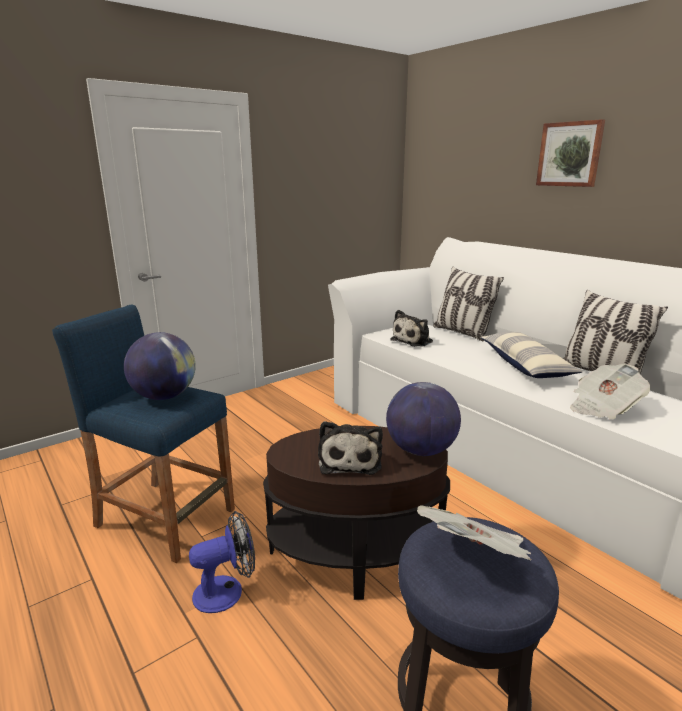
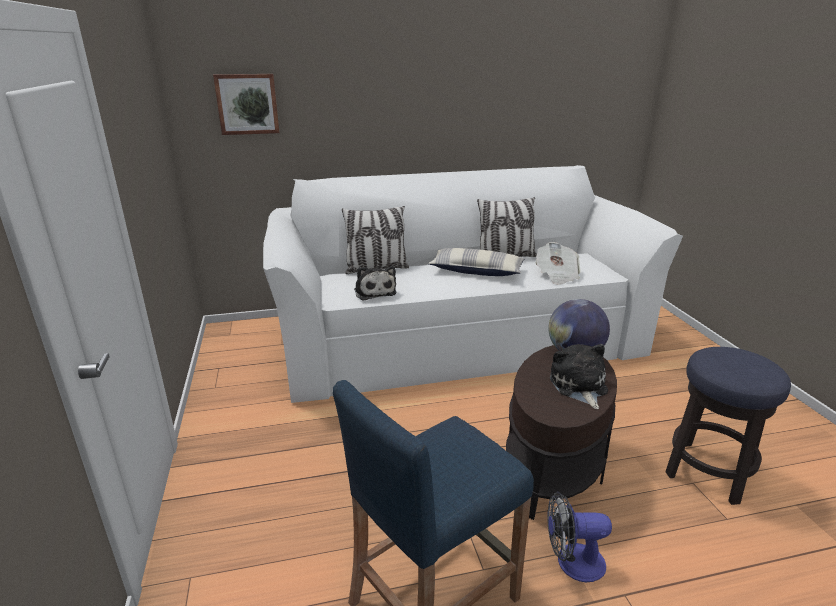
camera: 65 degrees left, 5 degrees up
(164, 396) = (450, 453): globe -> none
(227, 591) = (572, 562): fan -> fan turned 90 degrees counterclockwise
(350, 460) = (579, 386): plush toy -> plush toy turned 120 degrees counterclockwise
(475, 556) = (738, 364): newspaper -> none
(570, 154) = (388, 85): picture -> picture (247, 104)

